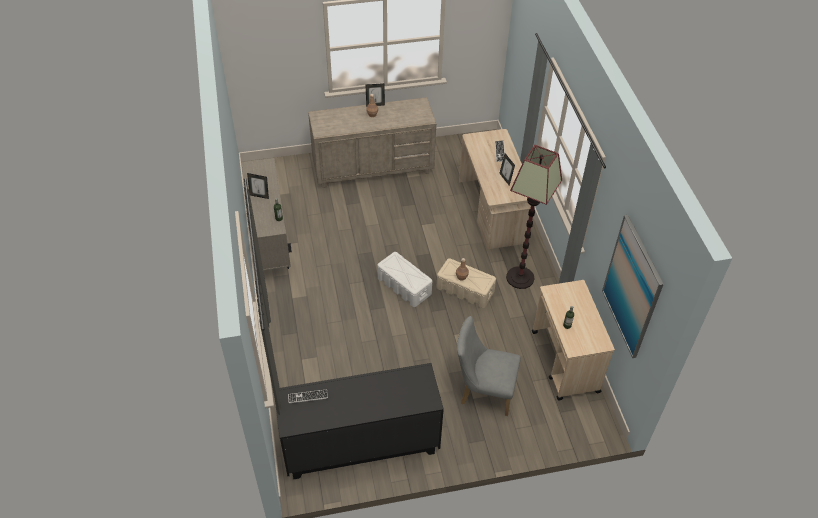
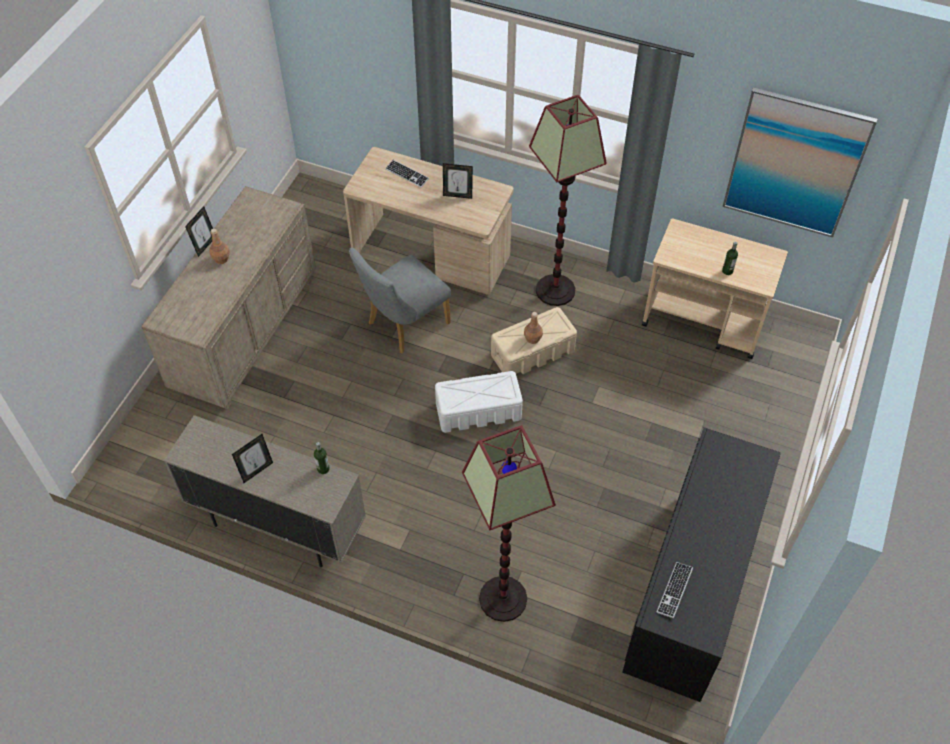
camera: 55 degrees left, 5 degrees up
(293, 357) = (502, 599): none -> floor lamp
(483, 391) = (694, 421): grey chair -> grey chair (403, 326)

